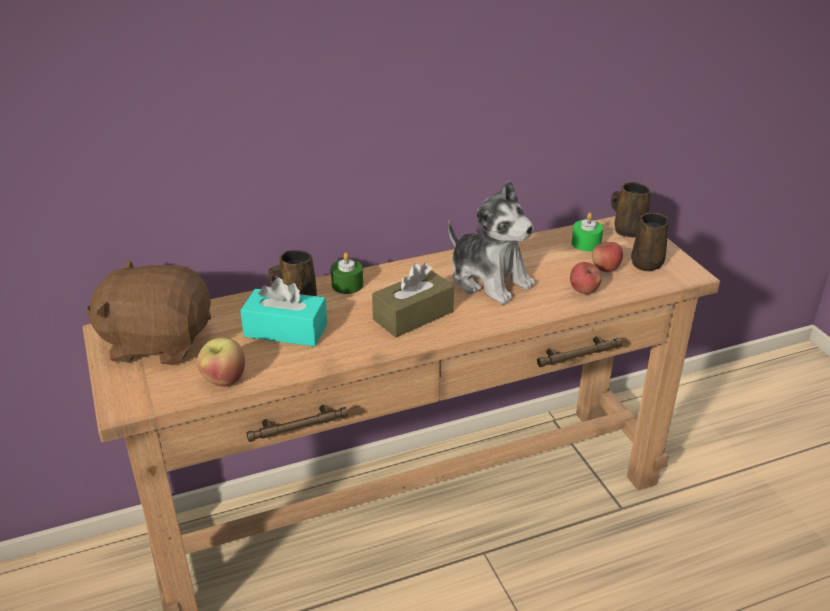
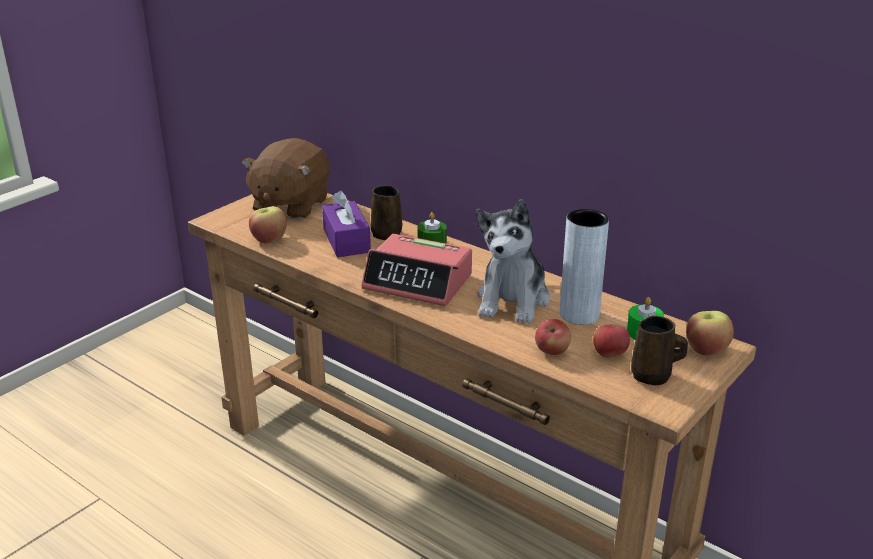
camera: 60 degrees right, 5 degrees down
(157, 342) = (290, 205): brown plush toy -> brown plush toy turned 135 degrees counterclockwise
(286, 330) = (346, 241): turquoise tissue box -> purple tissue box
(413, 315) = (418, 282): brown tissue box -> alarm clock
(539, 259) = (579, 315): none -> grey vase
(627, 230) = (706, 349): brown mug -> apple

